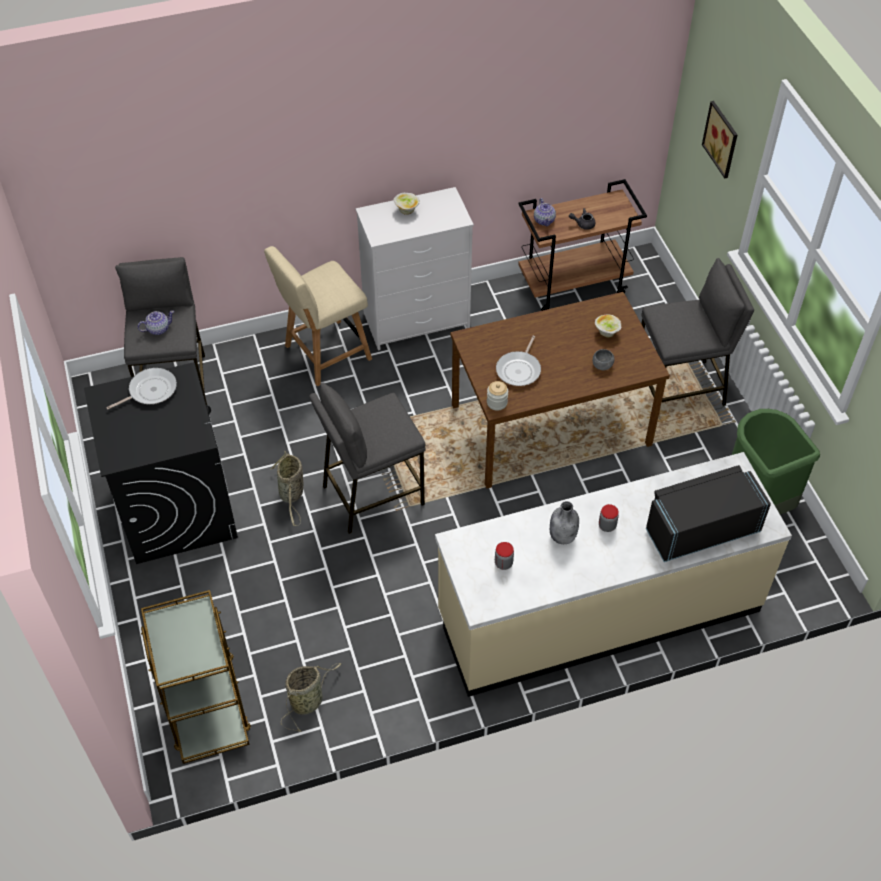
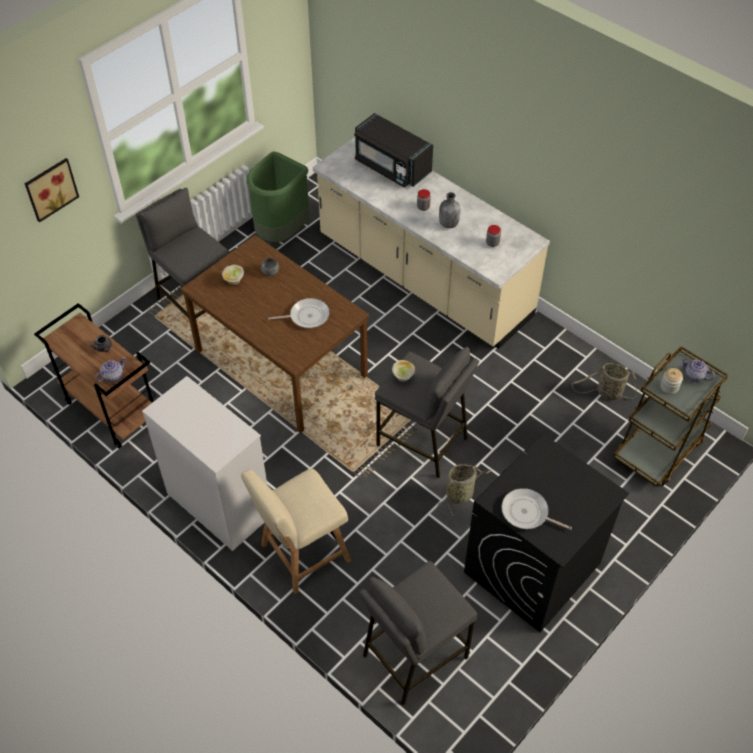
camera: 120 degrees left, 0 degrees up
(158, 329) = (429, 602): teapot -> teapot (694, 376)
(324, 354) = (301, 554): beige chair -> beige chair turned 120 degrees clockwise
(406, 211) = (196, 431): bowl -> bowl (403, 377)
(497, 402) = (349, 316): jar -> jar (669, 387)

